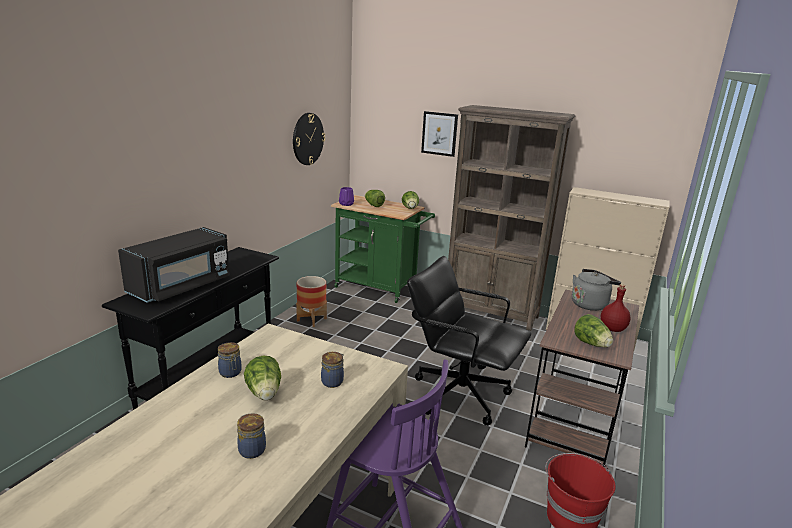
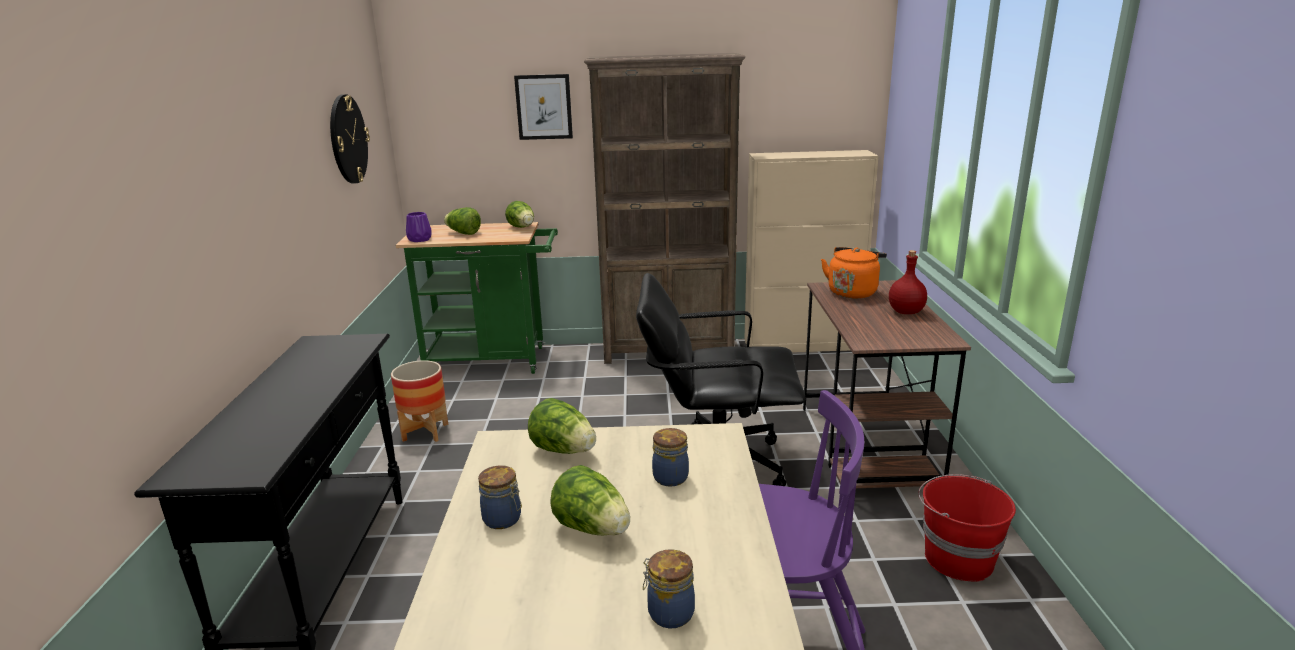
camera: 25 degrees left, 0 degrees up
(181, 286) = (268, 418): black microwave -> none
(590, 304) = (853, 292): grey kettle -> orange kettle
(591, 344) = (905, 334): lettuce -> lettuce (564, 450)

